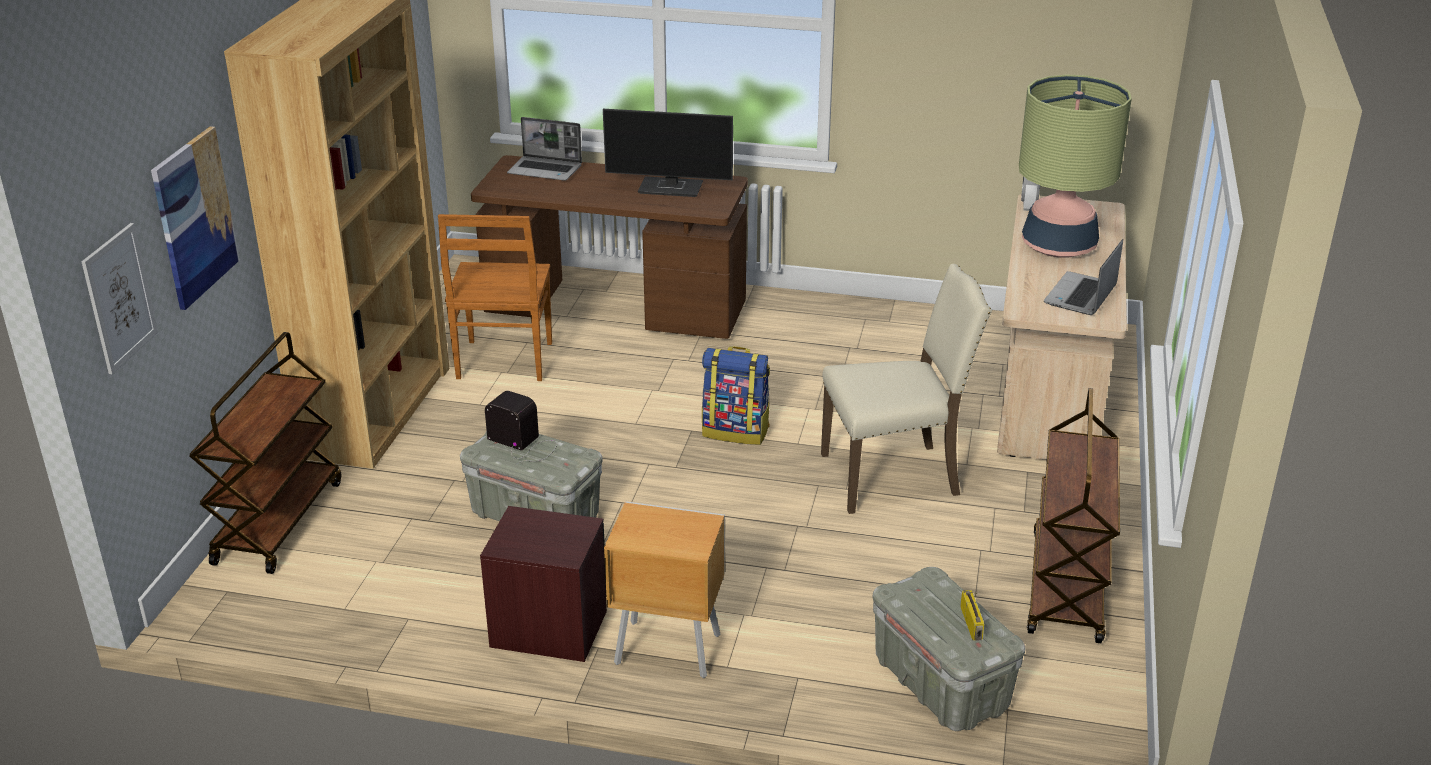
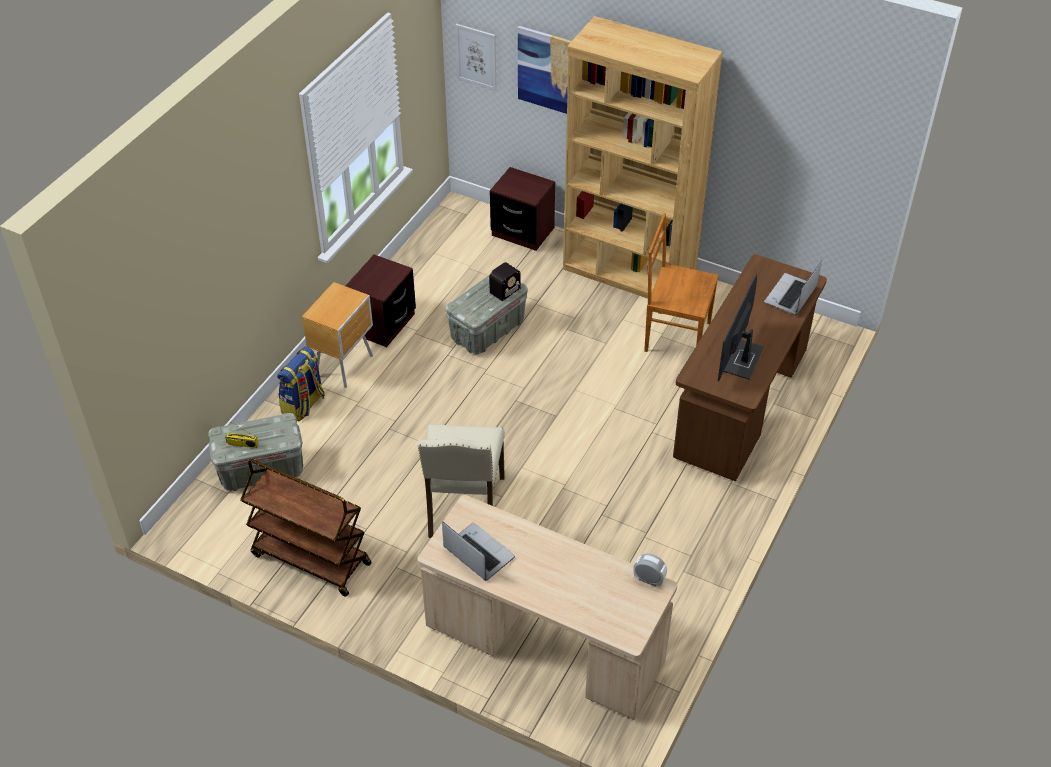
camera: 105 degrees right, 15 degrees up
(278, 521) = (522, 232): brown cart -> brown nightstand
(736, 431) = (547, 438): backpack -> backpack (303, 405)
(1059, 246) = (566, 572): table lamp -> none

